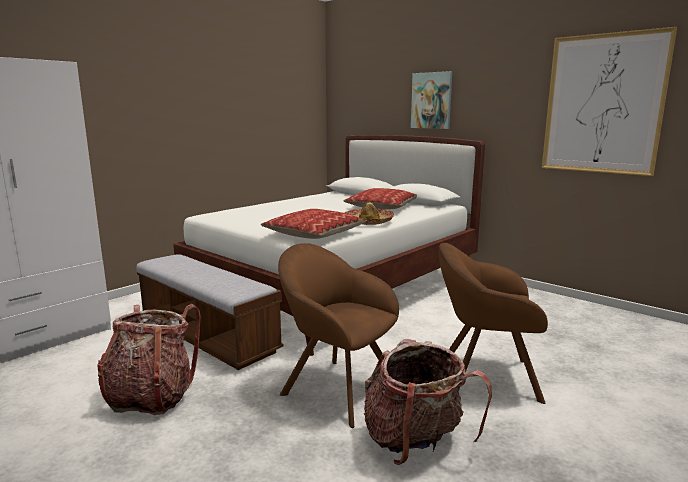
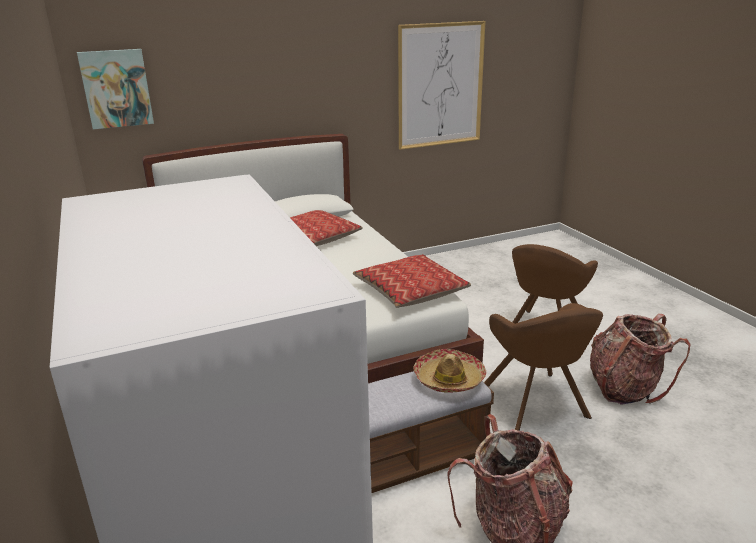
camera: 65 degrees left, 10 degrees up
(336, 387) = (537, 404): brown armchair -> brown armchair turned 75 degrees counterclockwise
(368, 222) = (380, 257): hat -> hat (449, 379)
(431, 100) = (268, 94): picture -> picture (116, 88)

